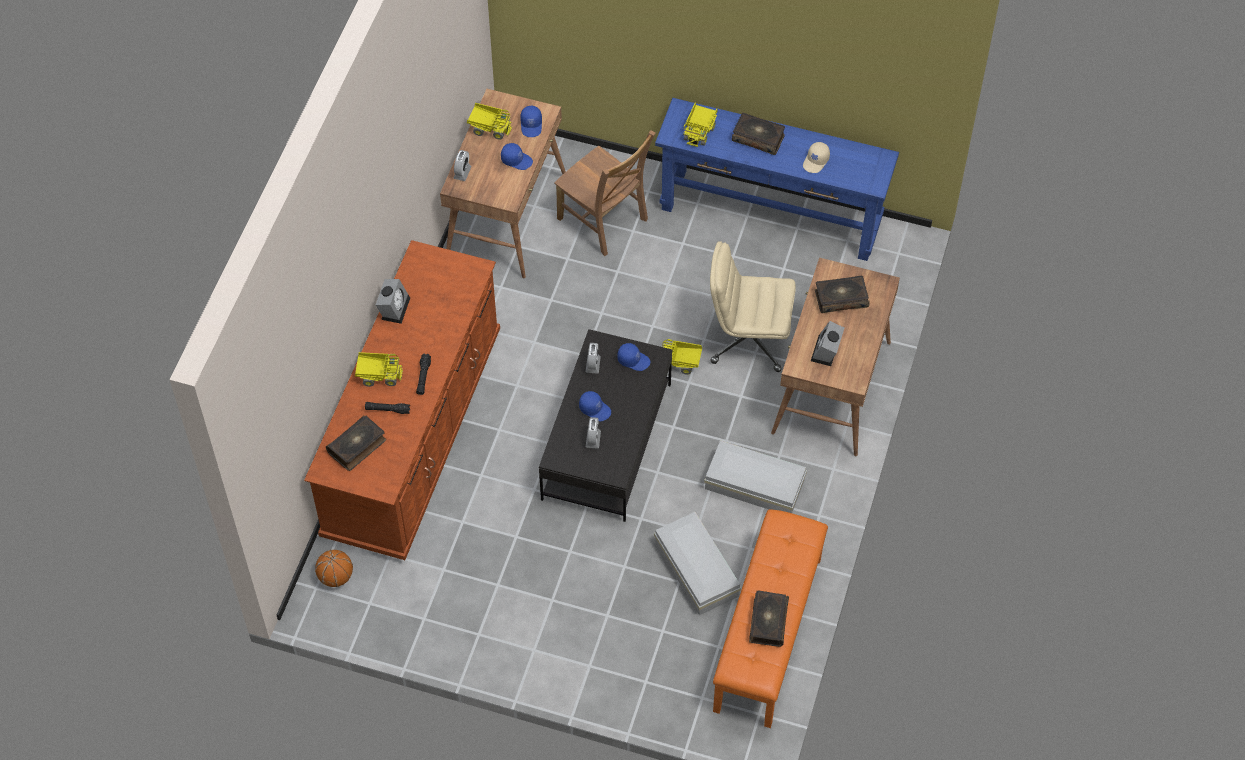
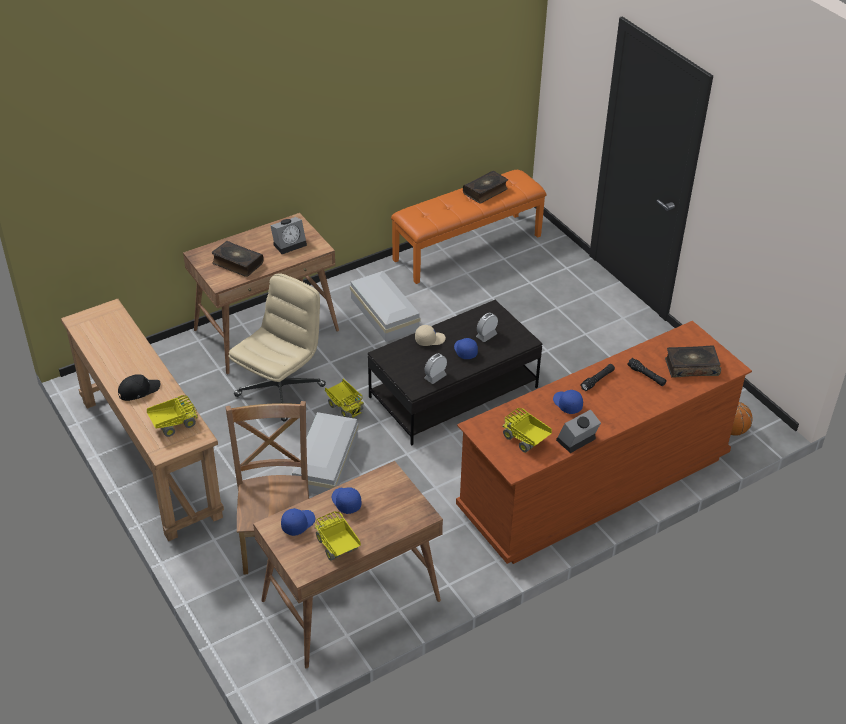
camera: 140 degrees left, 15 degrees down
(378, 375) = (633, 402): toy truck -> toy truck (525, 440)
(462, 172) = (404, 523): alarm clock -> none
(633, 360) = (402, 362): blue cap -> blue cap (567, 404)
(696, 571) = (475, 296): white storage box -> white storage box (327, 461)
(748, 339) = (280, 390): beige office chair -> beige office chair turned 105 degrees counterclockwise
(758, 138) = (138, 390): book -> black cap
(770, 214) = (150, 457): blue console table -> brown console table
(816, 161) = (124, 348): beige cap -> beige cap (429, 339)

